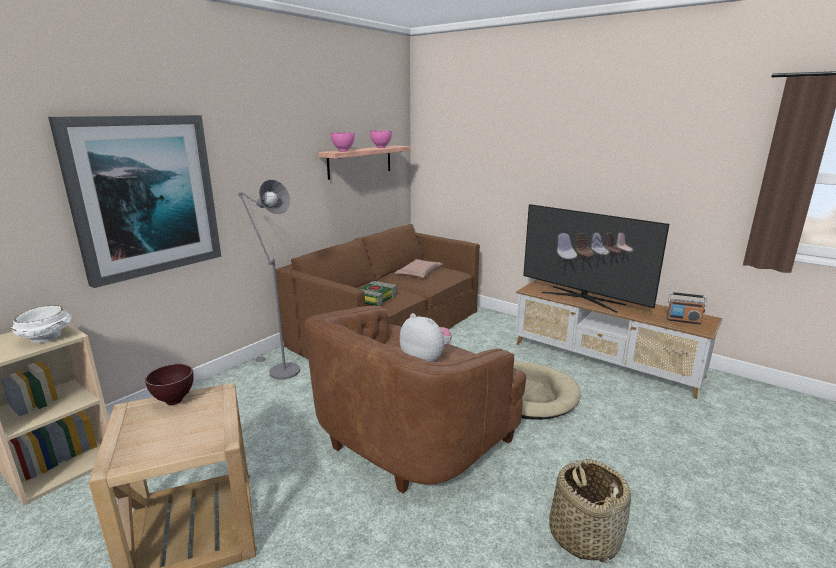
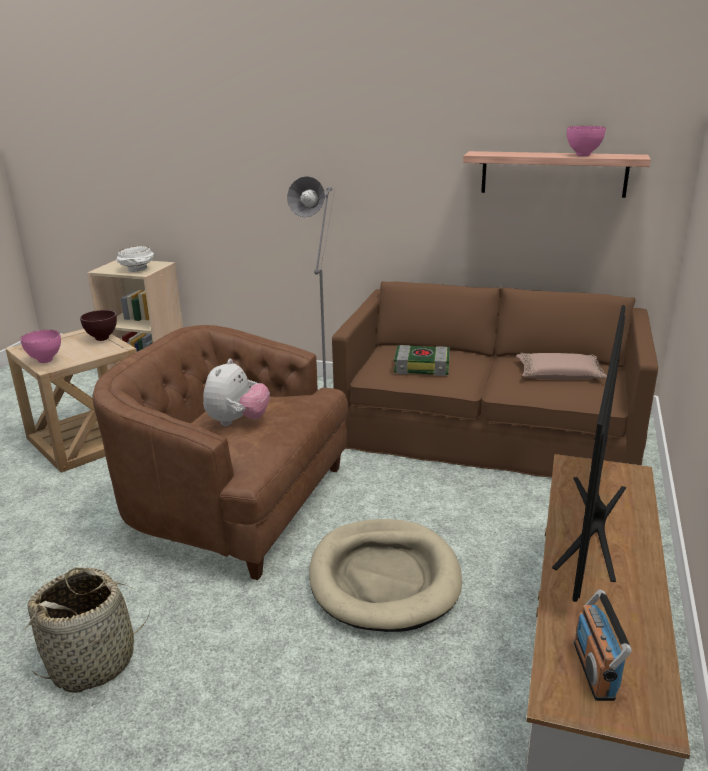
camera: 70 degrees right, 5 degrees up
(144, 196) = (247, 175): picture -> none
(343, 151) = (495, 153): pink bowl -> pink bowl (45, 360)

